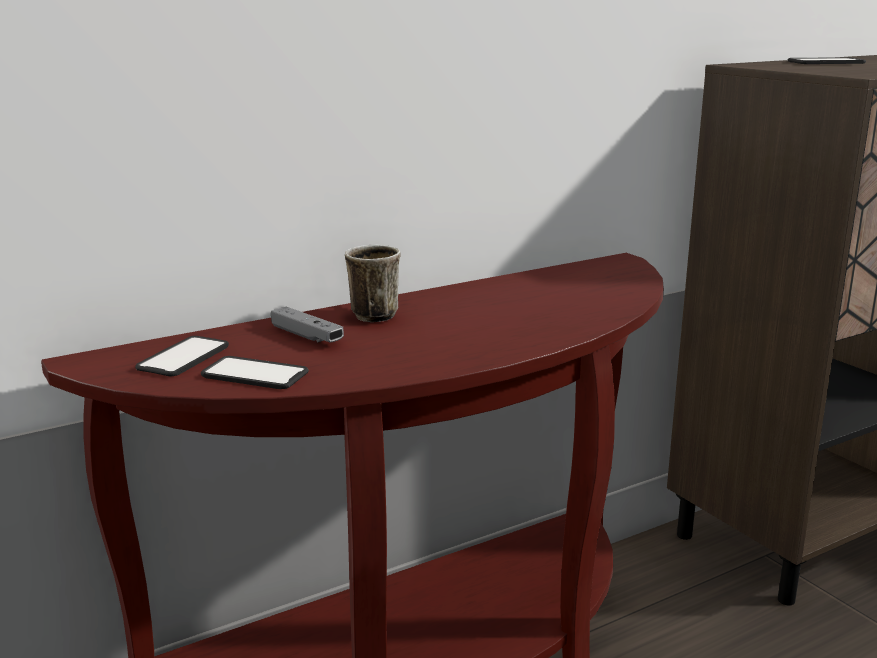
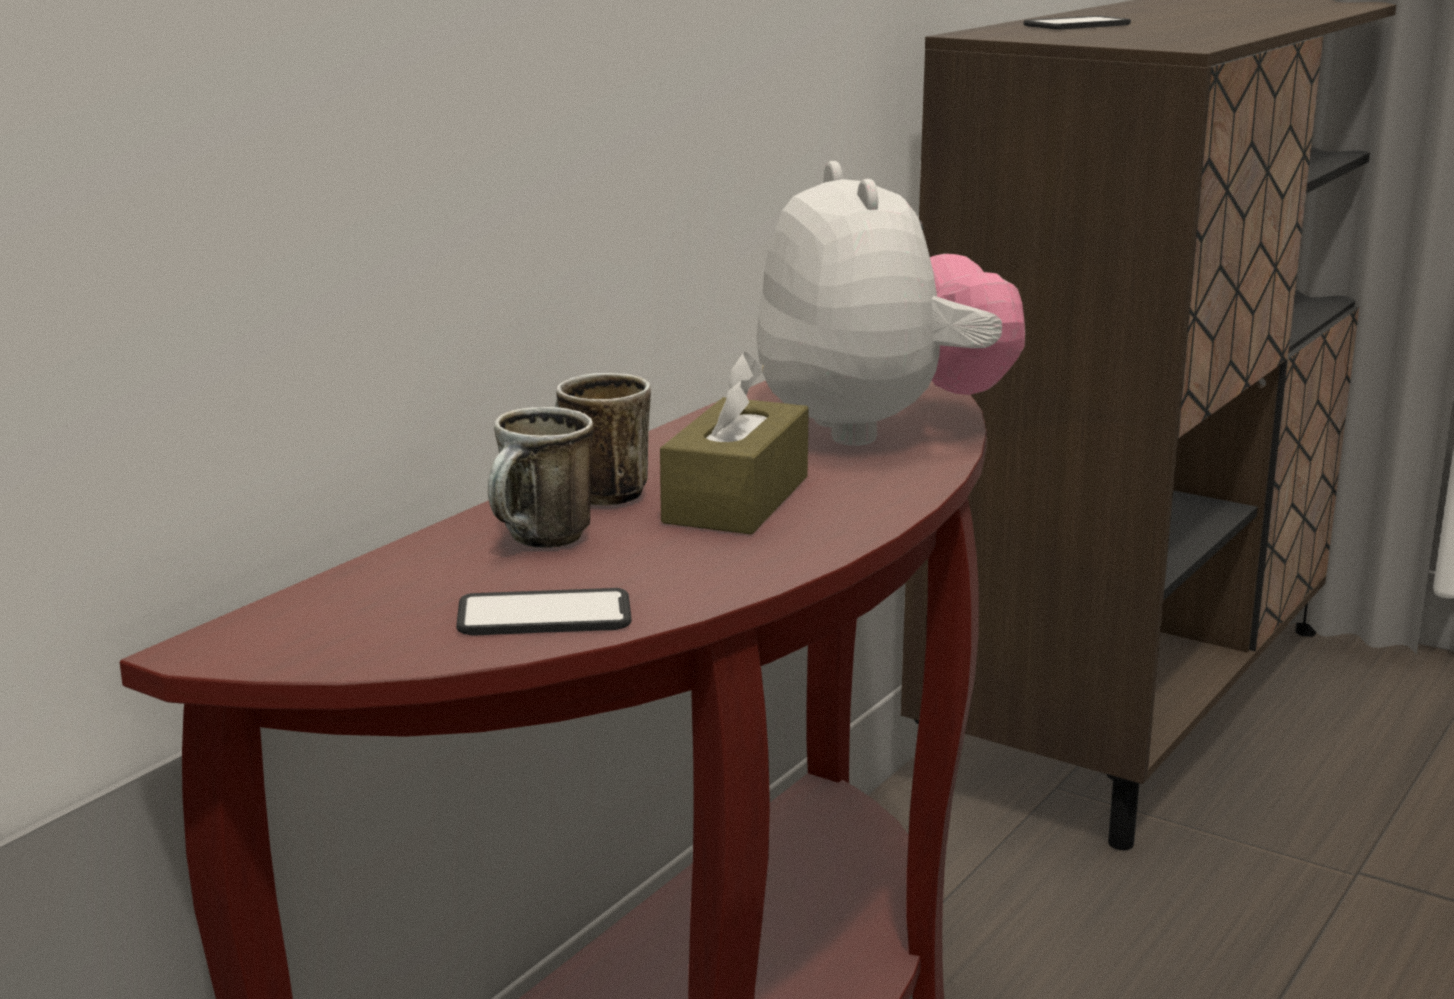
camera: 25 degrees left, 0 degrees up
(183, 358) = (384, 611): phone -> none
(307, 336) = (541, 543): grey game controller -> mug
(440, 329) = (736, 499): none -> brown tissue box
(578, 302) = (879, 428): none -> plush toy

